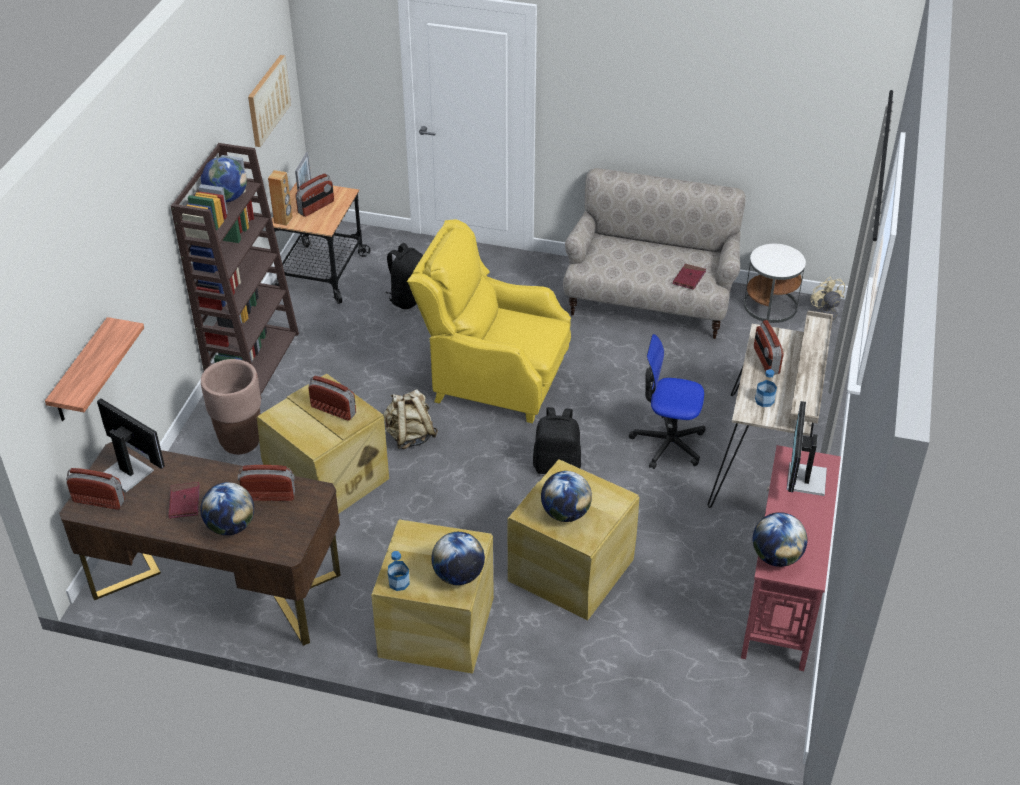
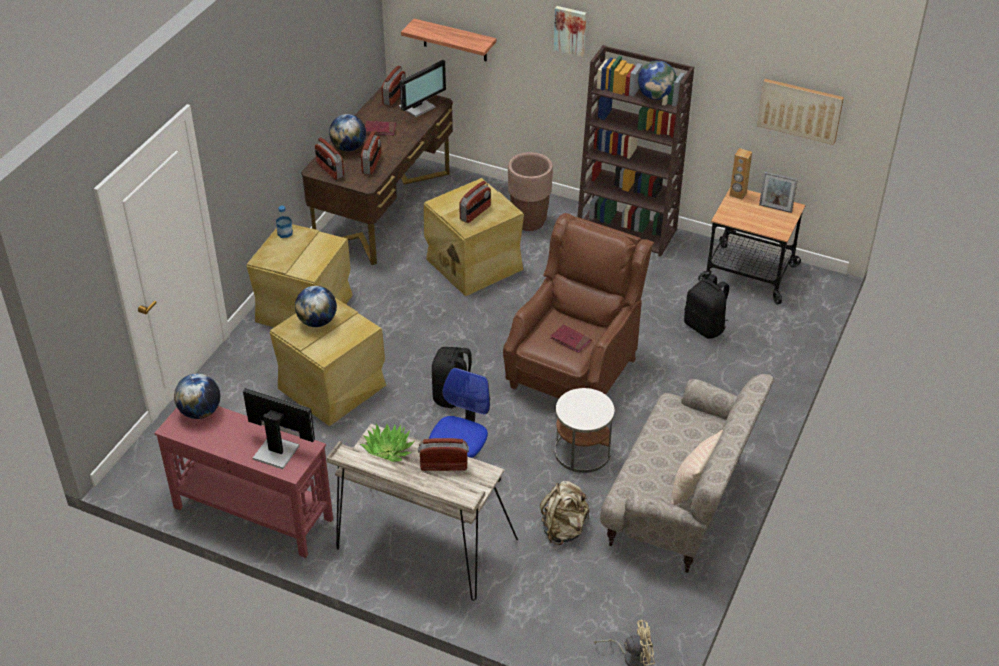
camera: 100 degrees right, 0 degrees up
(147, 223) = (570, 30): none -> picture
(316, 207) = (757, 213): radio -> radio (330, 170)
(410, 436) = (512, 311): beige backpack -> beige backpack (564, 529)
(458, 575) = (278, 260): globe -> none
(494, 380) = (574, 370): yellow armchair -> brown armchair
(685, 251) = (691, 488): none -> beige pillow
(689, 278) = (641, 481): red book -> red book (570, 340)
(764, 400) = (388, 451): bottle -> potted plant
(770, 305) = (661, 610): white side table -> white side table (582, 452)

